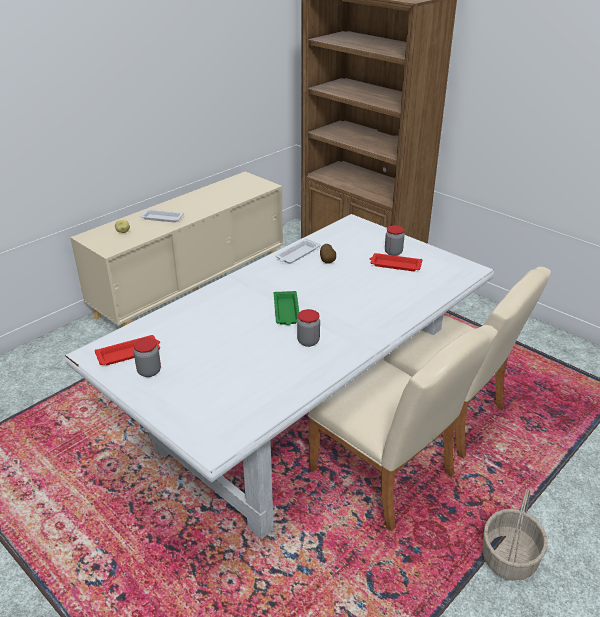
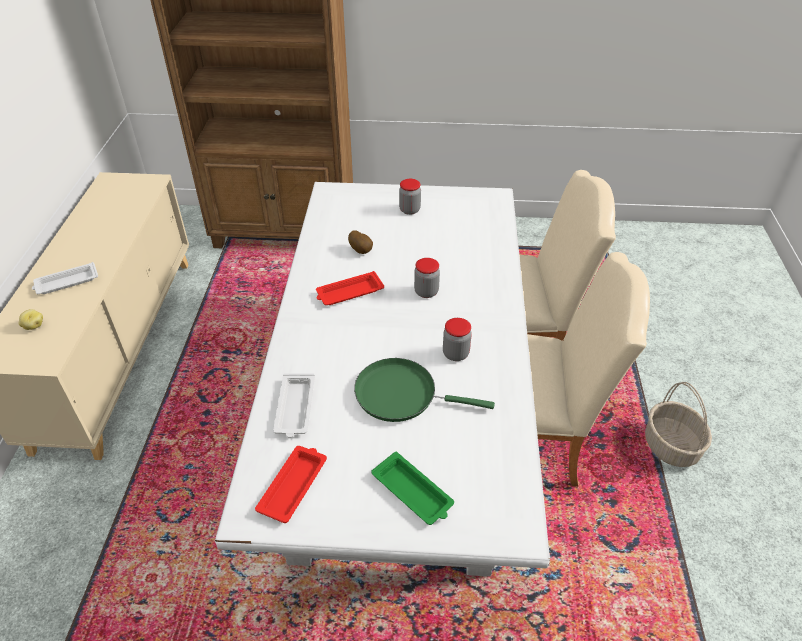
camera: 40 degrees left, 10 degrees up
(149, 371) = (345, 492): jar -> jar (426, 292)
(245, 344) = (401, 394): none -> green frying pan
(286, 311) = (394, 331): green tray -> green tray (413, 492)
(297, 254) = (321, 257): white tray -> white tray (295, 408)
(394, 265) = (428, 224): red tray -> red tray (349, 293)

